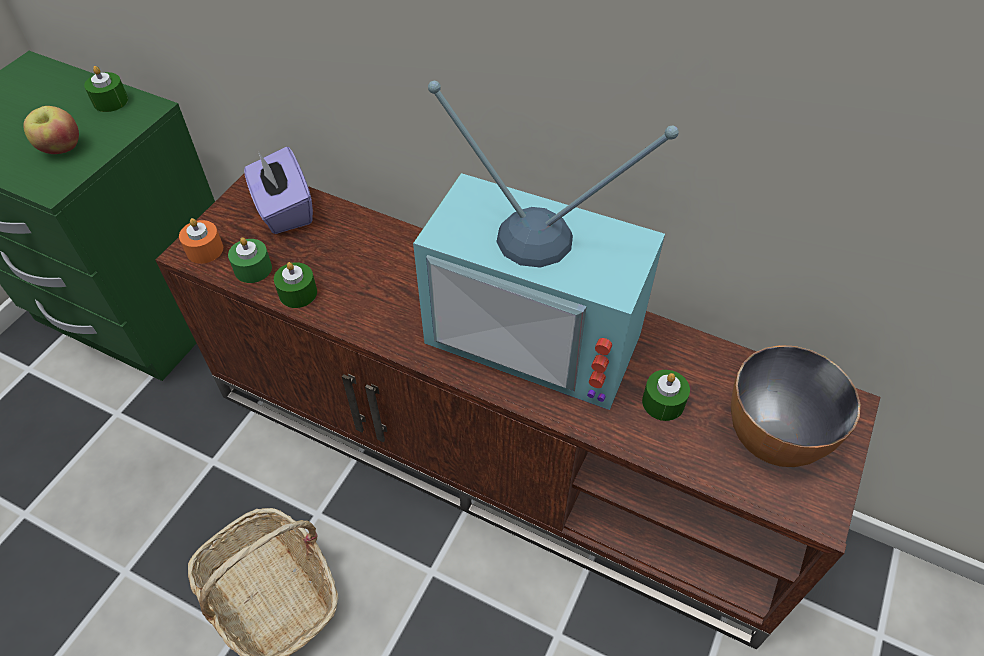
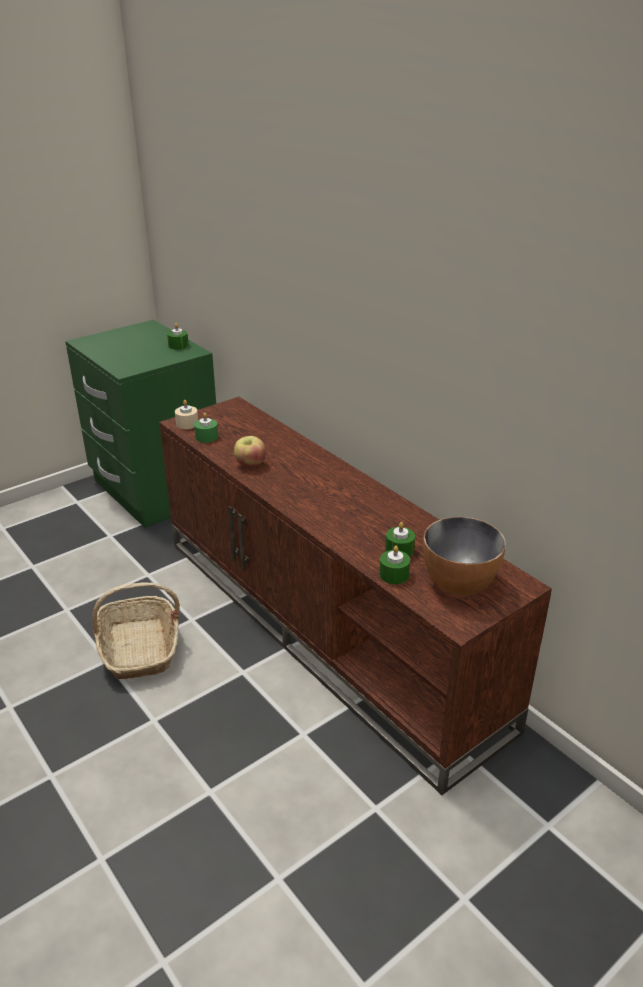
camera: 25 degrees right, 20 degrees down
(61, 148) = (140, 358): apple -> apple (250, 464)
(204, 250) = (187, 424): orange candle -> beige candle
(284, 209) = (242, 417): purple tissue box -> none
(298, 293) = (223, 452): green candle -> green candle (394, 574)
(540, 331) = (348, 501): television -> none

